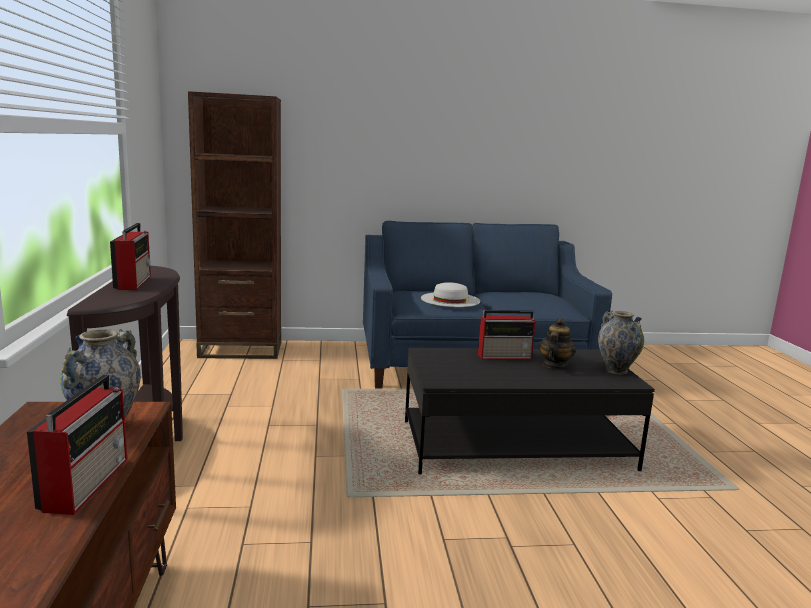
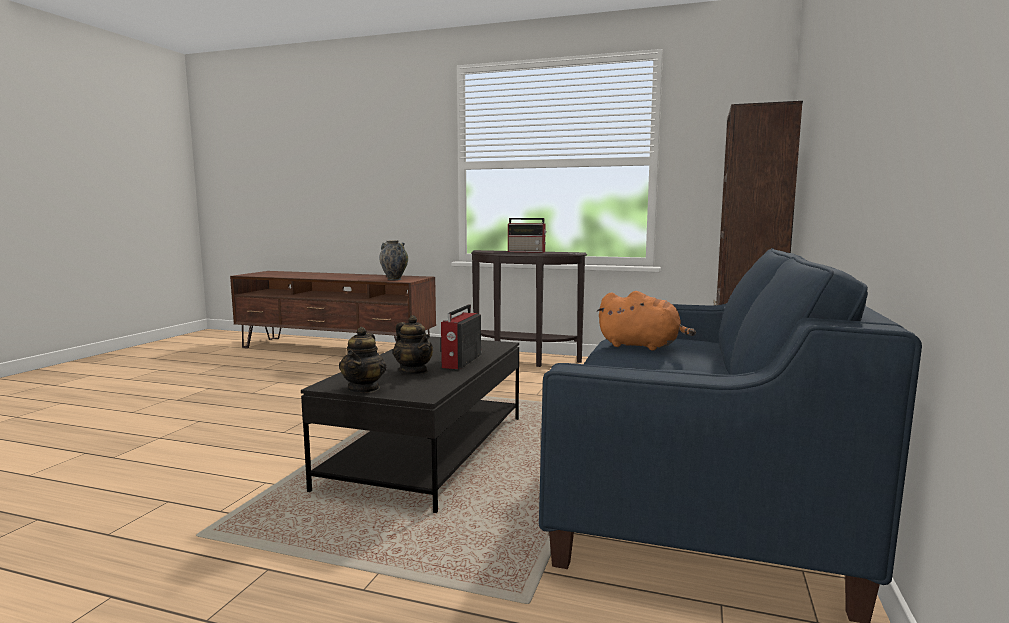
camera: 115 degrees right, 5 degrees down
(87, 482) = (353, 279): radio -> none
(450, 299) = (642, 346): white hat -> orange plush toy
(616, 370) = (364, 388): vase -> teapot

